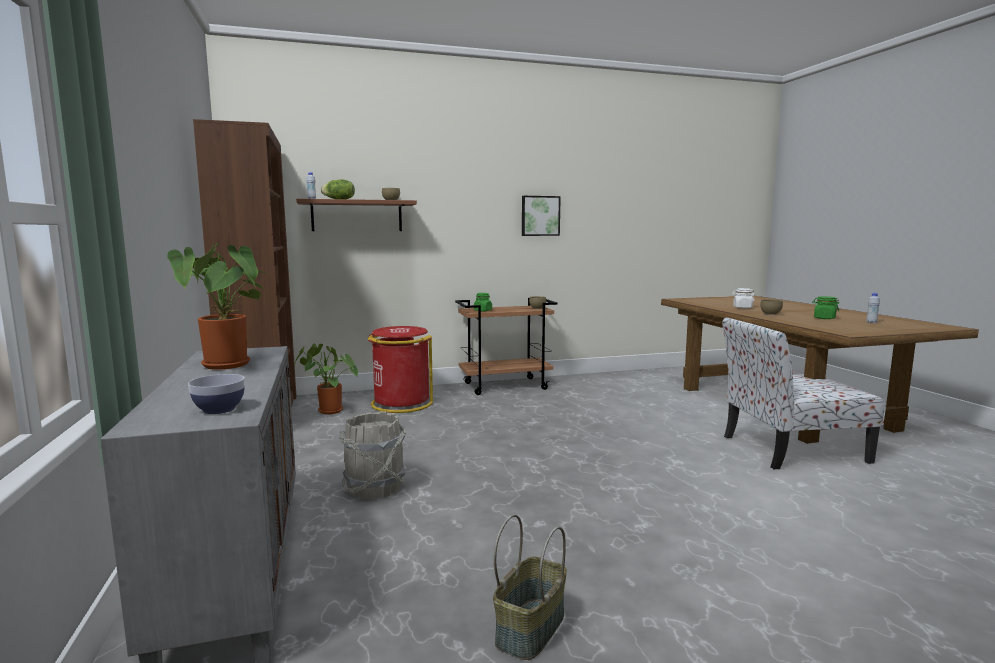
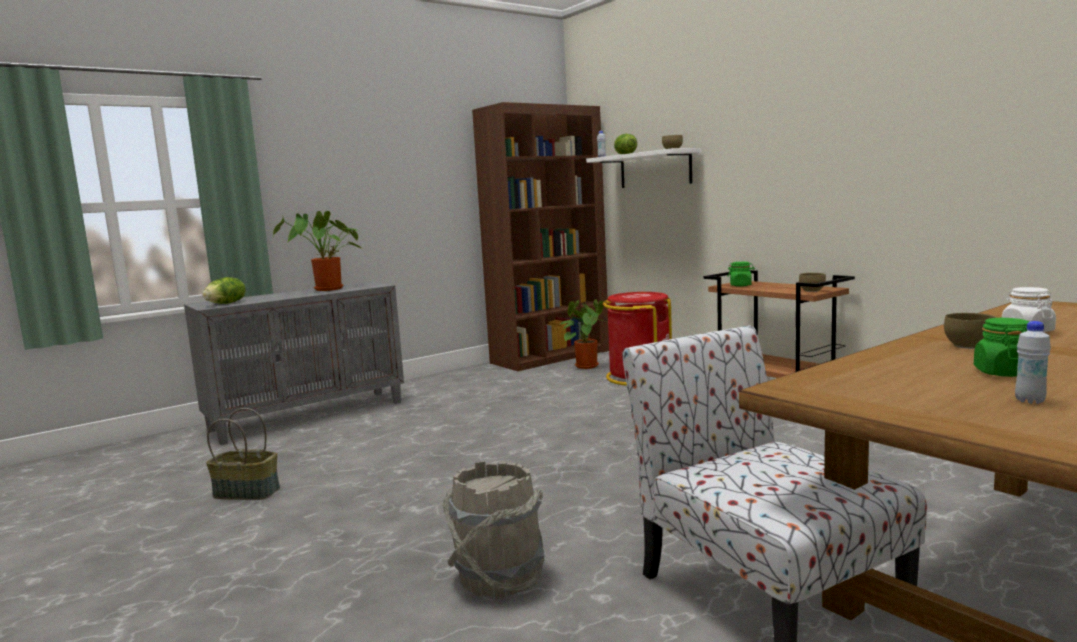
camera: 70 degrees right, 0 degrees up
(219, 409) = (226, 303): bowl -> lettuce
(357, 216) = (655, 169): brown shelf -> white shelf
(375, 488) = (435, 414): grey bucket -> grey bucket (499, 577)
(540, 216) = (858, 149): picture -> none

